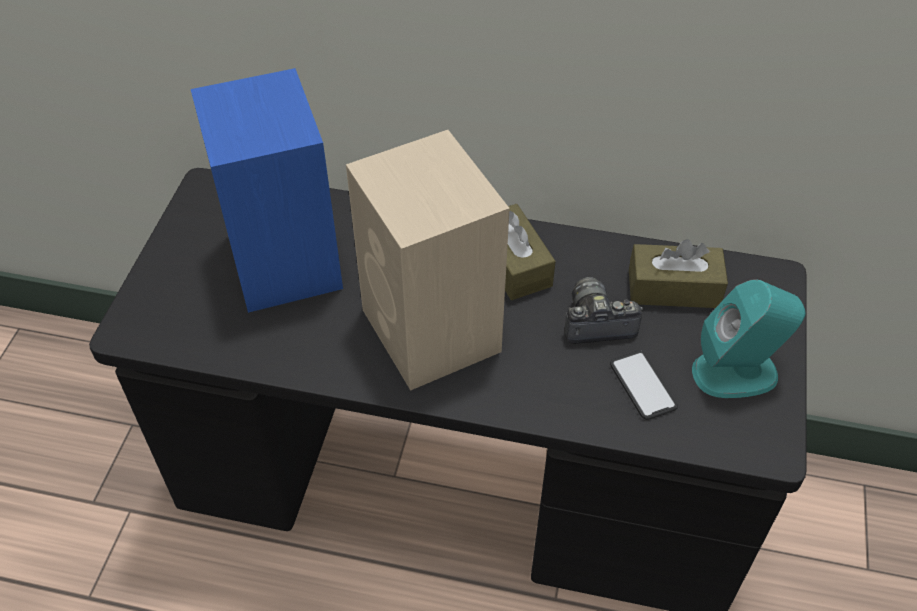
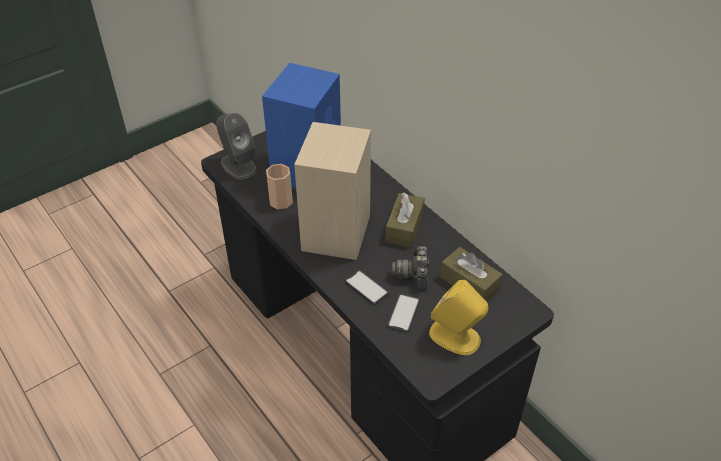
camera: 40 degrees right, 5 degrees down
(165, 318) = (238, 165): none -> grey speaker
(297, 334) = (281, 201): none -> cup
(558, 383) = (366, 287): none -> phone
(596, 323) = (413, 275): camera -> camera turned 120 degrees counterclockwise
(736, 372) = (455, 337): turquoise speaker -> yellow speaker

